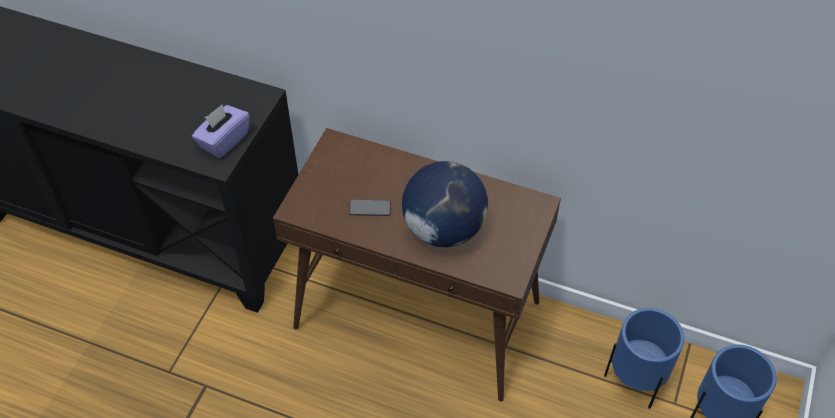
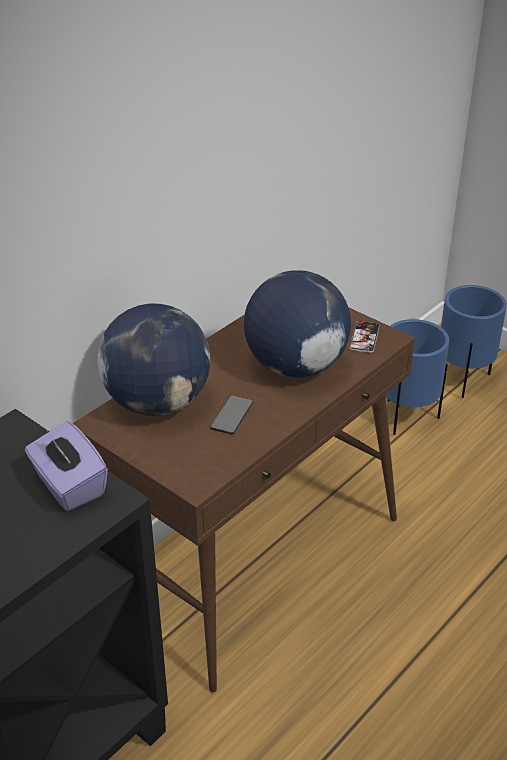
camera: 70 degrees left, 15 degrees down
(366, 163) = (157, 402): none -> globe
(503, 264) = (364, 337): none -> phone

